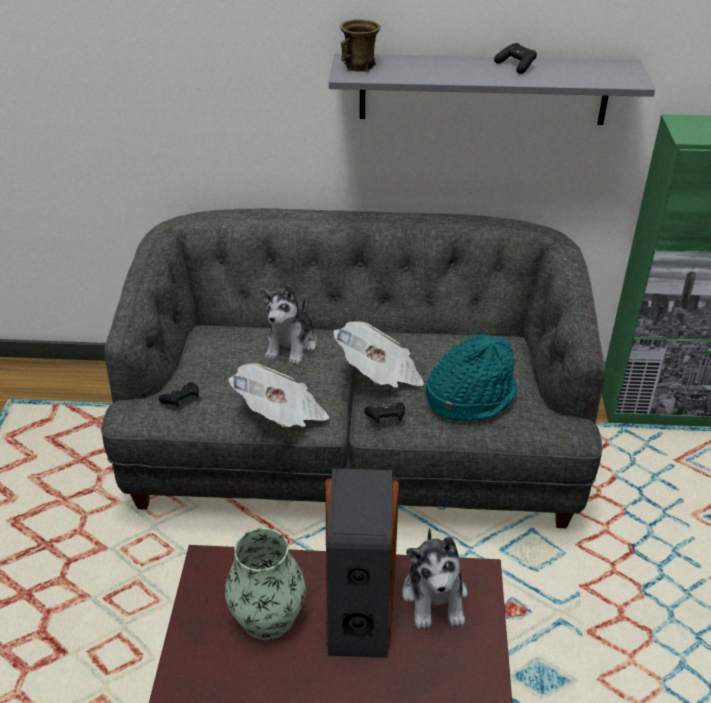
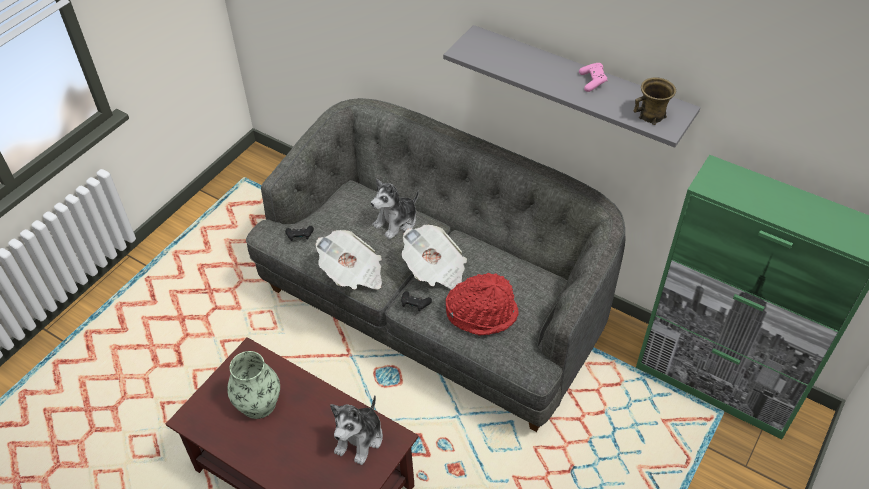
camera: 30 degrees right, 10 degrees up
(360, 67) = (477, 45): brown mug -> brown mug (652, 116)
(360, 606) = (313, 422): speaker -> none
(470, 396) = (482, 313): turquoise hat -> red hat
(516, 66) = (592, 82): black game controller -> pink game controller

